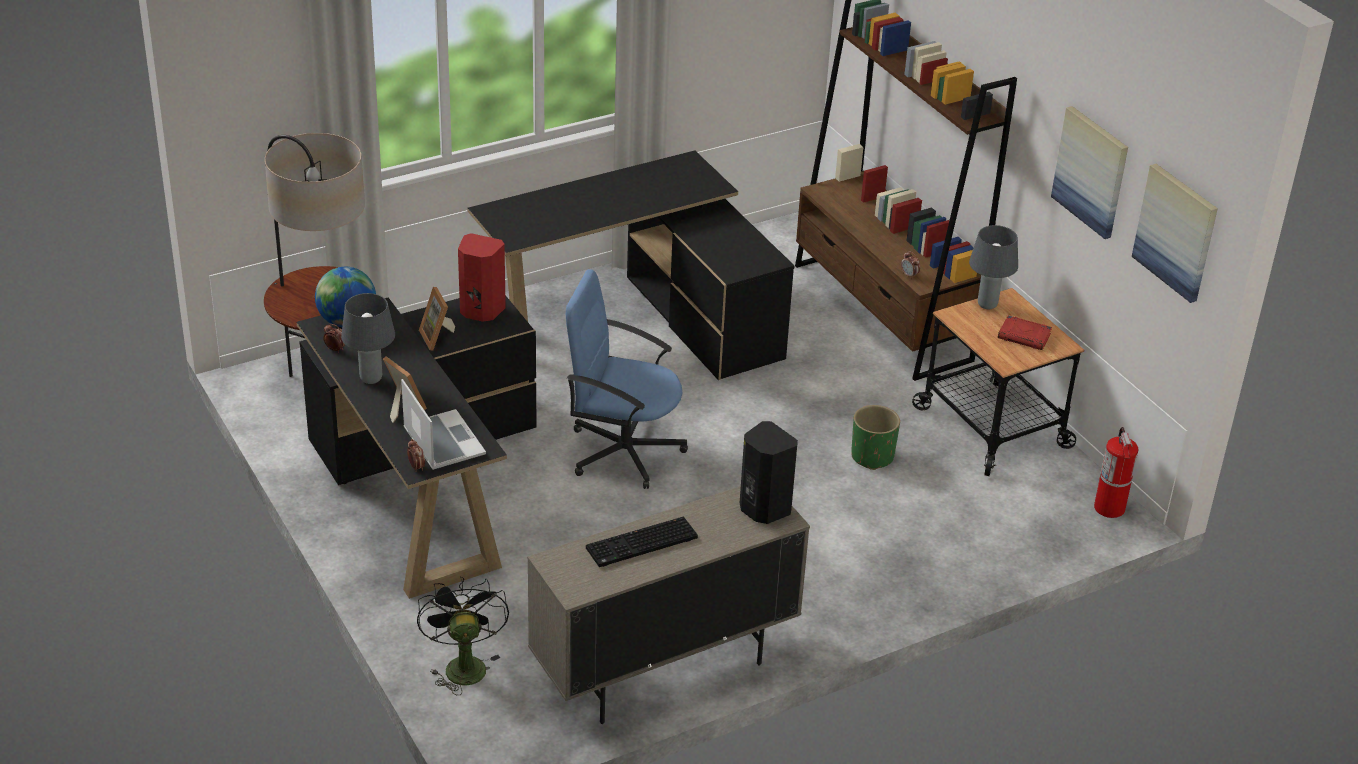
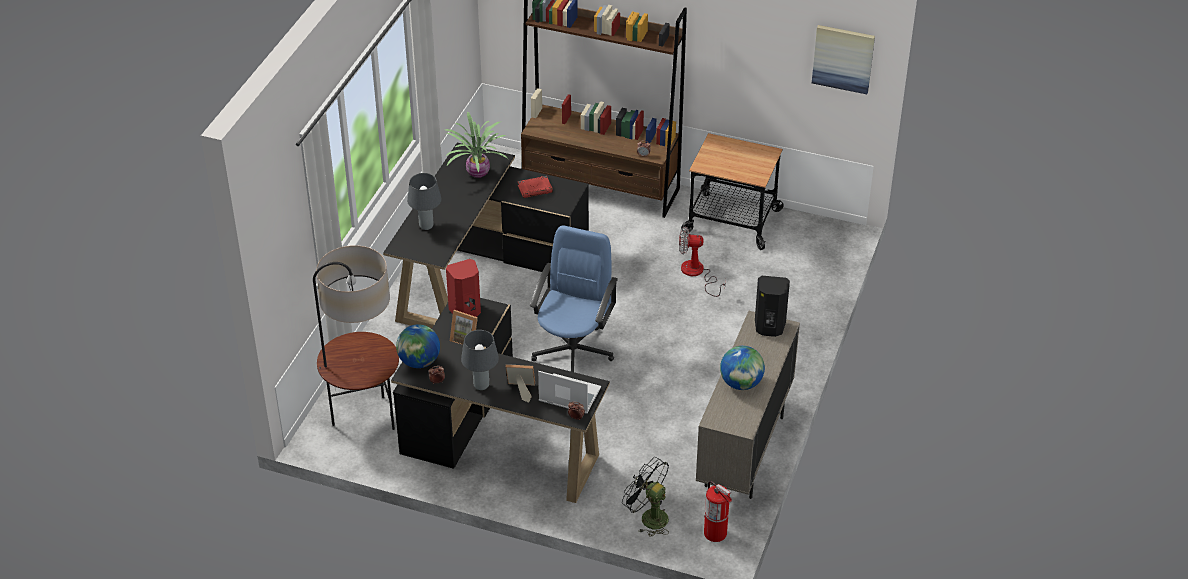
camera: 40 degrees left, 5 degrees up
(623, 451) = (573, 350): blue office chair -> blue office chair turned 135 degrees clockwise
(641, 545) = (741, 383): keyboard -> globe
(673, 187) = (477, 172): none -> potted plant
(872, 457) = (697, 274): green planter -> fan
(987, 304) = (709, 150): grey table lamp -> grey table lamp (426, 226)
(1024, 336) = (748, 158): red book -> red book (535, 189)
(1091, 171) = (762, 44): picture -> none
(1109, 508) = (834, 231): fire extinguisher -> fire extinguisher (715, 533)

